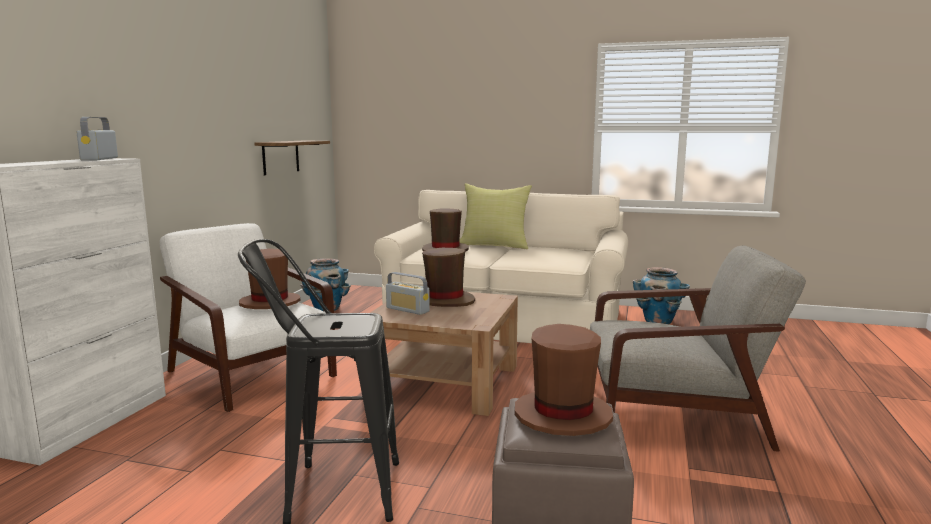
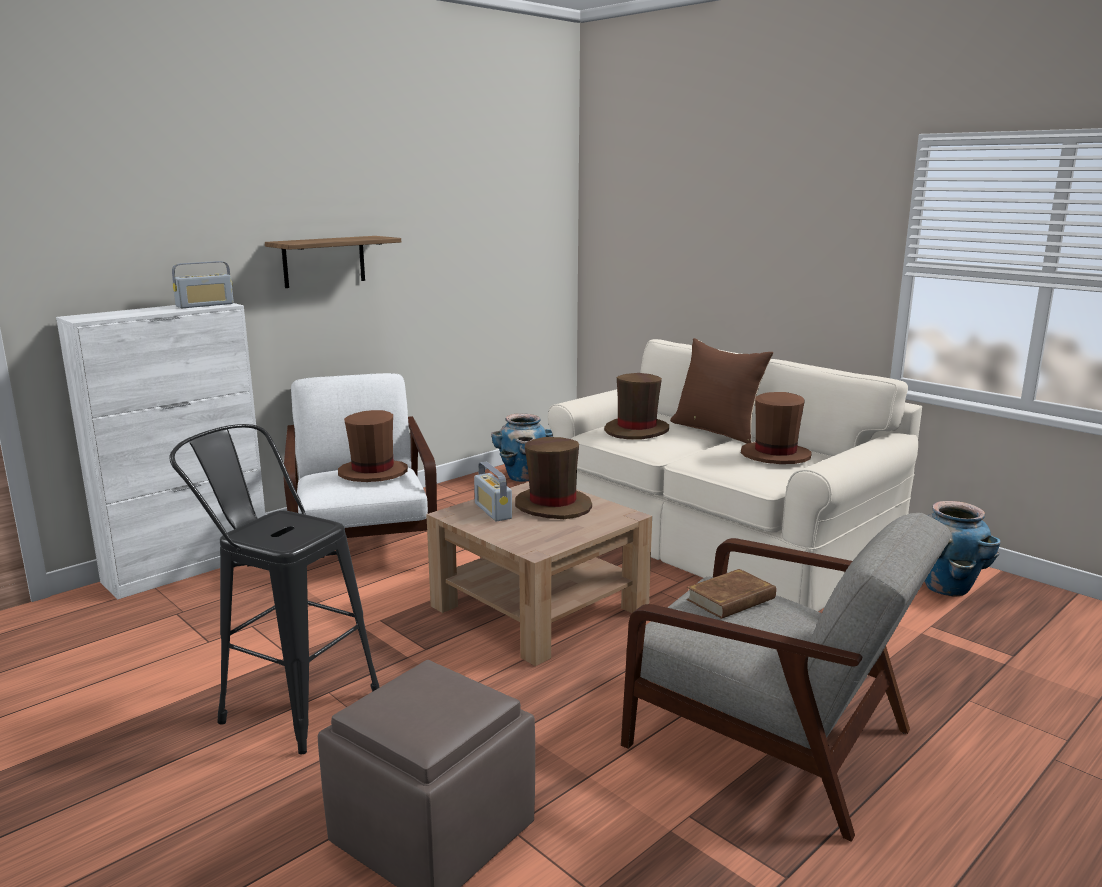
camera: 30 degrees right, 5 degrees up
(99, 159) = (205, 305): radio -> radio turned 150 degrees counterclockwise
(280, 157) = (481, 285): shelf -> shelf (324, 261)
(495, 245) = (717, 430): yellow pillow -> brown pillow
(562, 416) = (428, 699): brown hat -> brown hat (775, 456)
(638, 325) = (731, 599): none -> brown book

